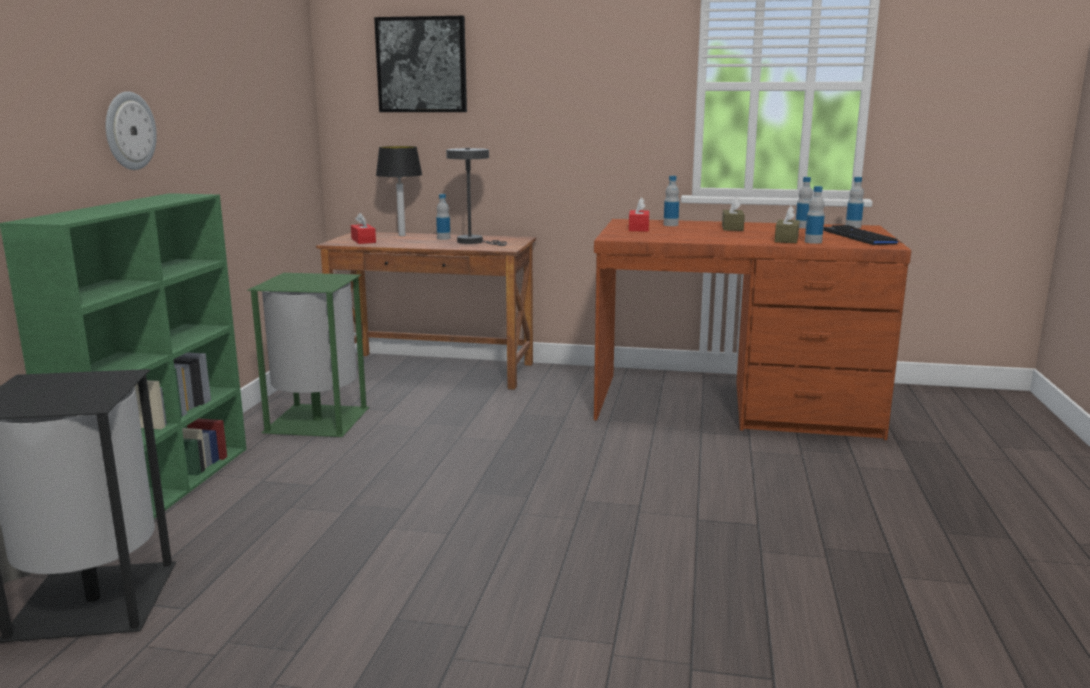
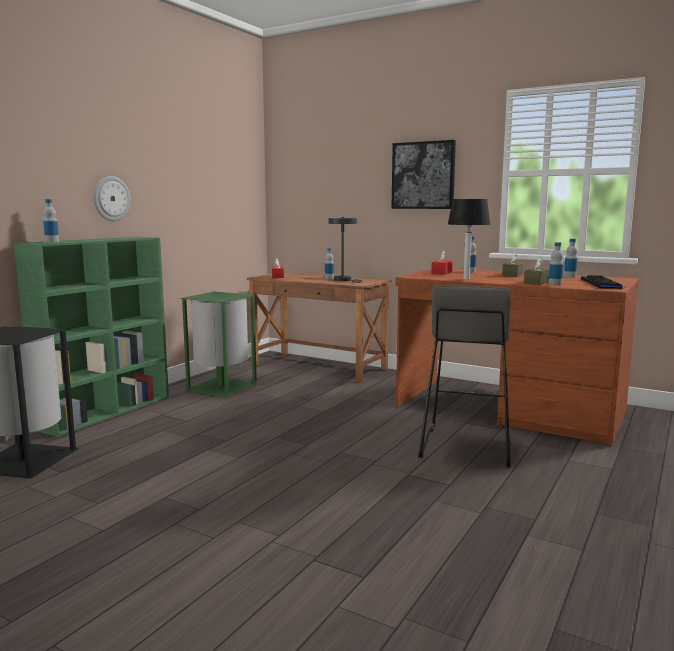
camera: 20 degrees right, 5 degrees down
(401, 235) = (306, 275): table lamp -> table lamp (466, 279)
(422, 65) = (325, 164): picture -> picture (423, 175)
(731, 468) = (465, 447): none -> grey stool
(853, 227) = (612, 278): bottle -> bottle (52, 241)

